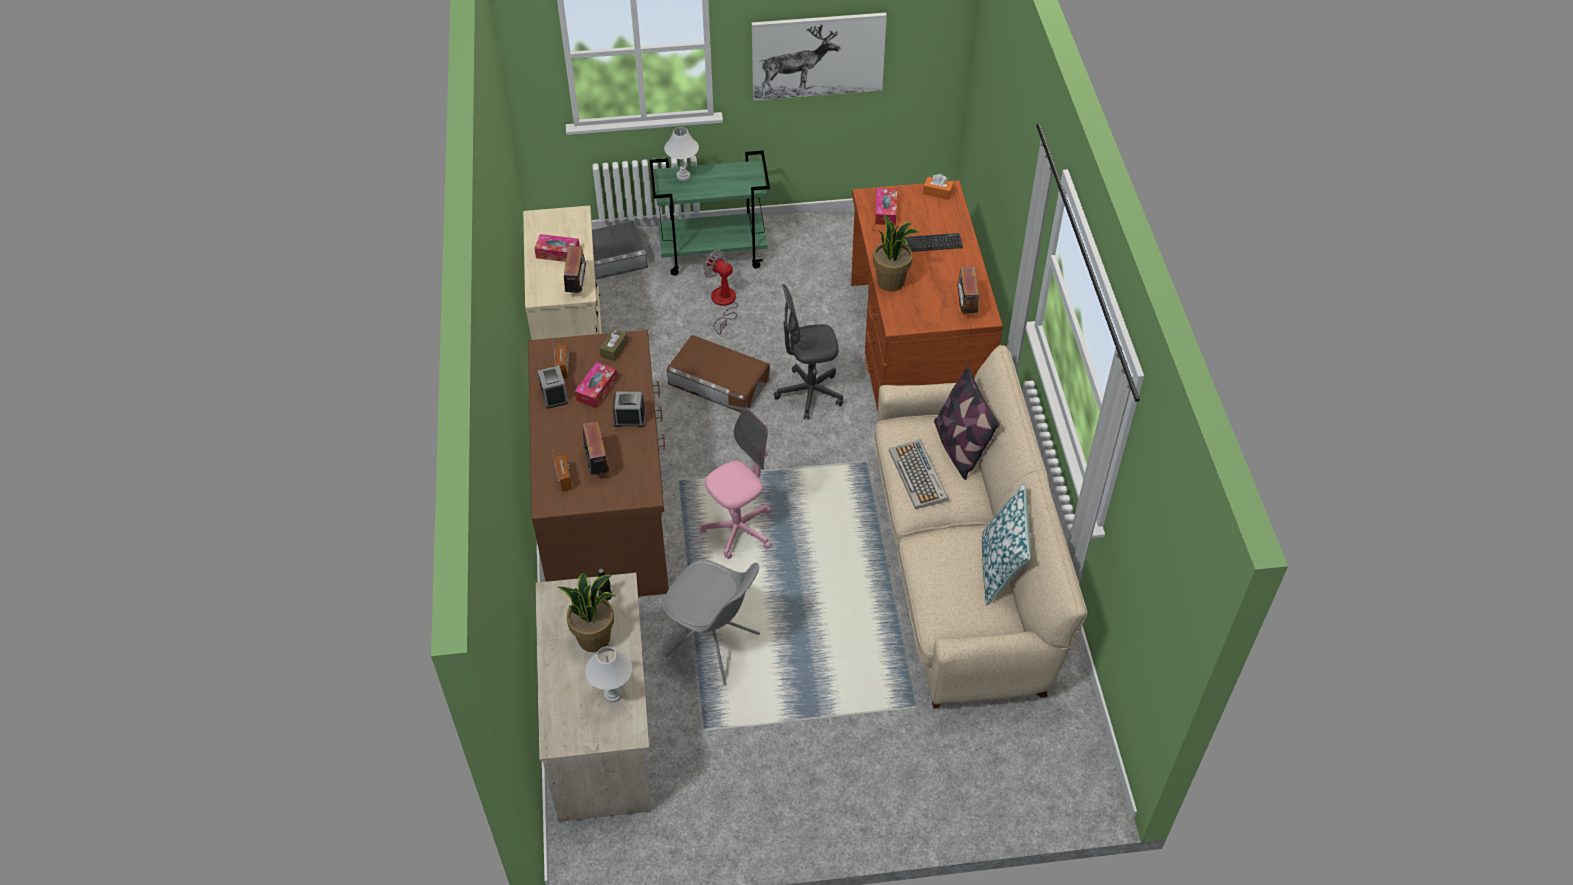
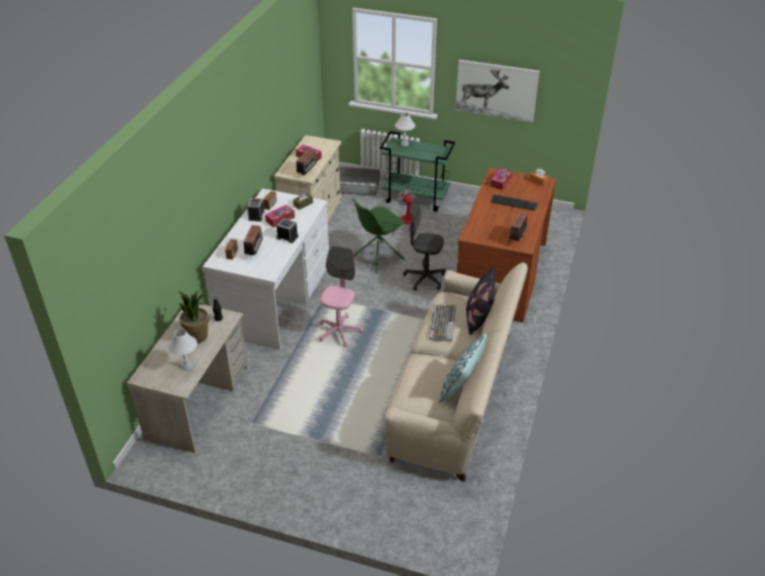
camera: 25 degrees right, 10 degrees down
(606, 509) = (275, 299): brown desk -> white desk
(714, 646) = (286, 384): grey chair -> none
(718, 381) = (377, 258): brown storage box -> green chair
(738, 530) = (339, 332): pink office chair -> pink office chair turned 60 degrees counterclockwise
(891, 281) = (480, 215): potted plant -> none

